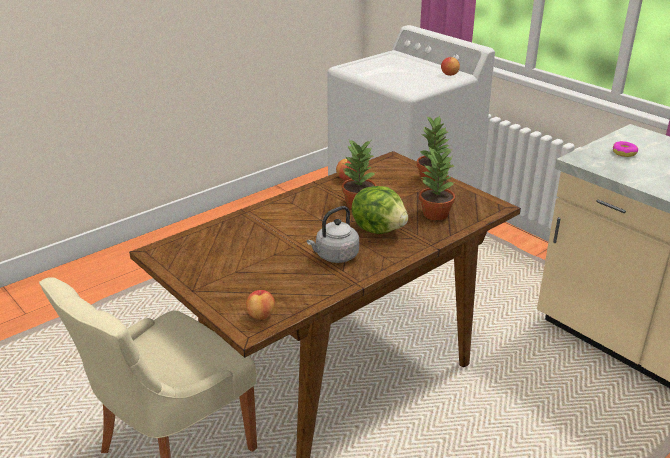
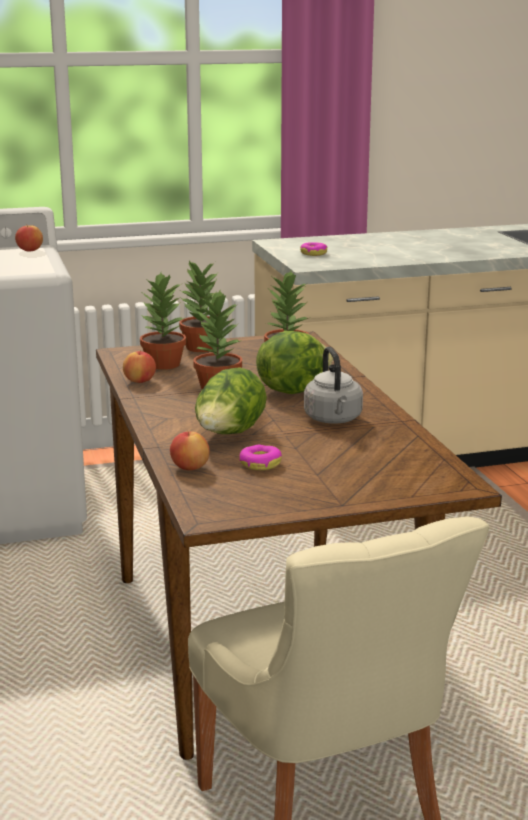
camera: 65 degrees left, 10 degrees down
(239, 249) = (260, 464): none -> donut
(261, 315) = (435, 475): apple -> apple (189, 468)
(278, 228) = (229, 435): none -> lettuce
(384, 177) = (163, 364): none -> potted plant

